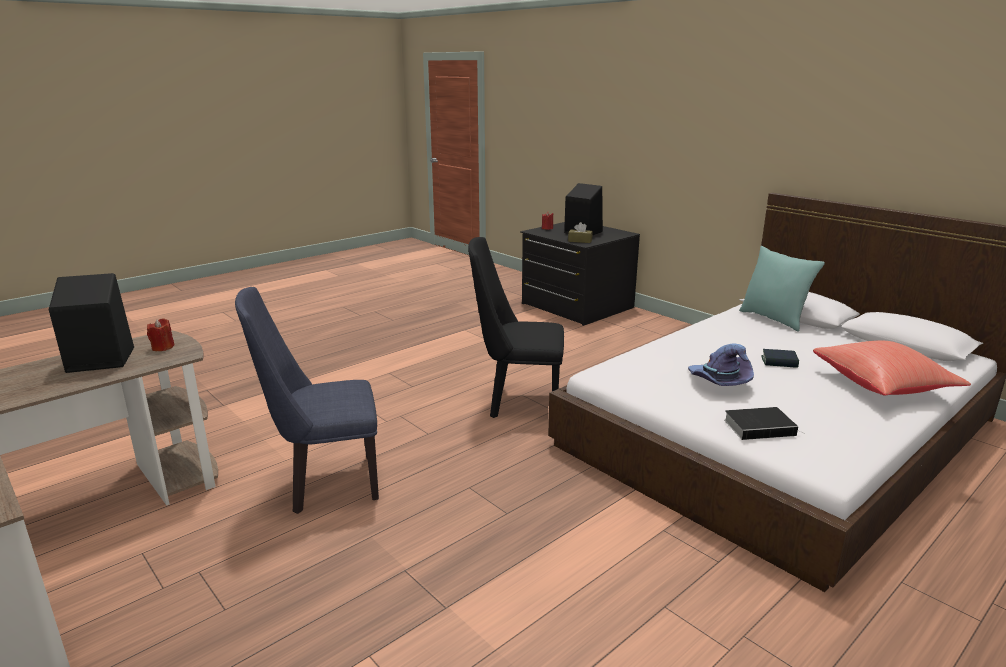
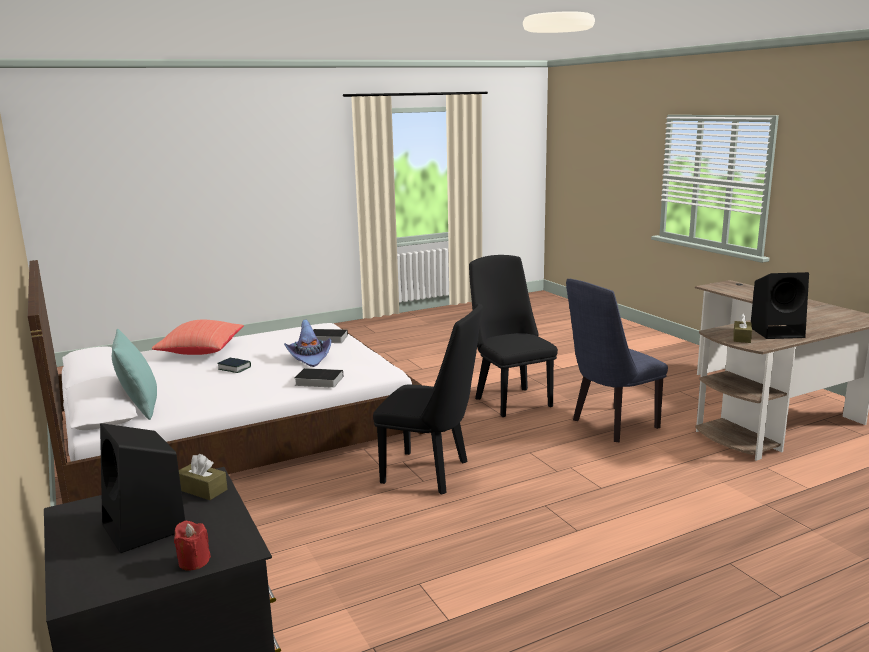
camera: 165 degrees left, 5 degrees down
(163, 347) = (741, 338): red candle -> brown tissue box
(324, 484) = (610, 426): blue chair -> blue chair turned 150 degrees clockwise
(464, 523) = (510, 400): none -> black chair
(658, 353) = (317, 381): none -> book

